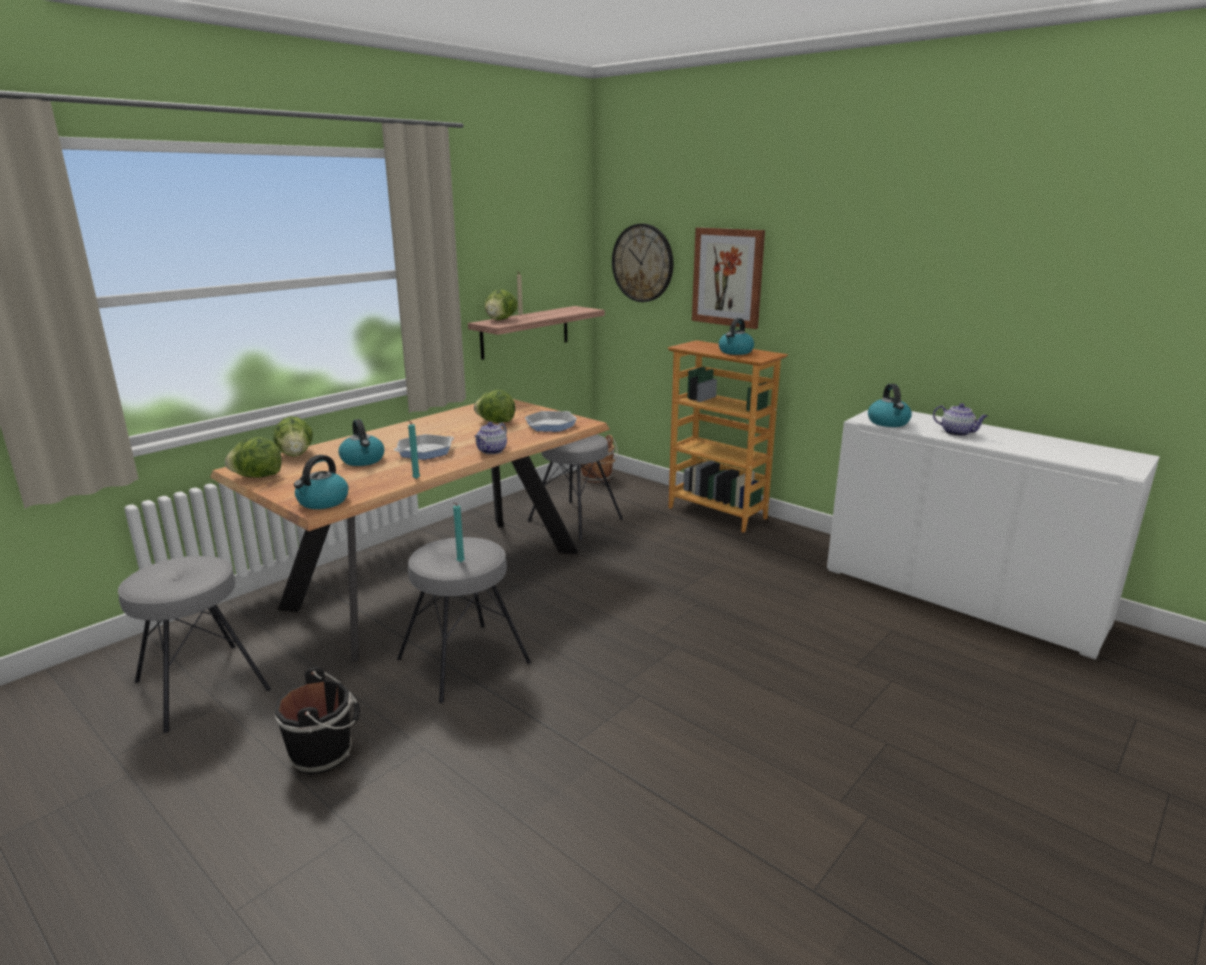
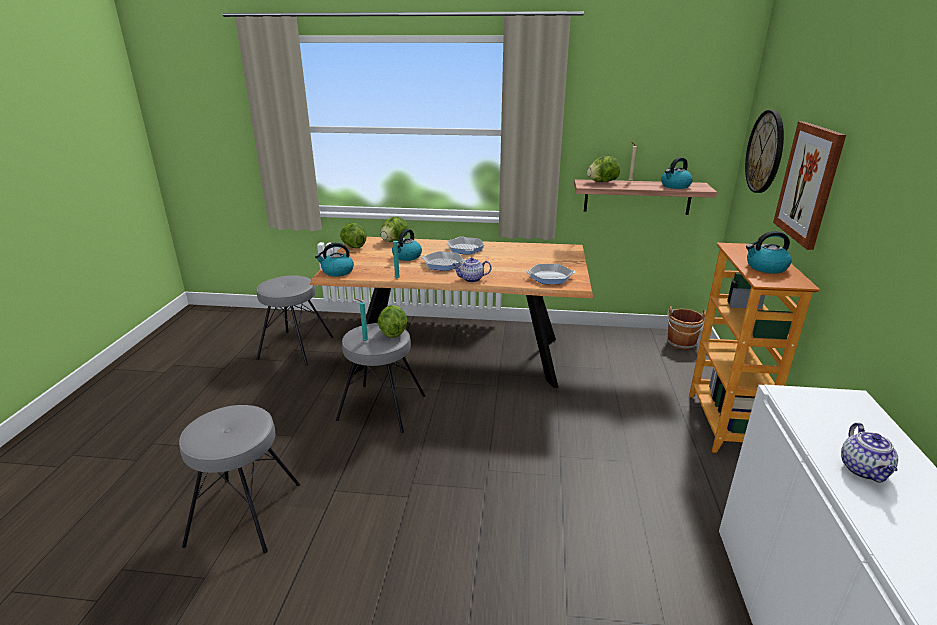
camera: 55 degrees right, 5 degrees up
(324, 753) = (268, 407): black bucket -> none
(405, 433) = (465, 249): none -> frying pan
(496, 422) = (526, 261): lettuce -> lettuce (393, 333)
(575, 519) = (602, 365): grey stool -> grey stool (246, 513)
(888, 422) = (807, 412): kettle -> kettle (675, 186)

